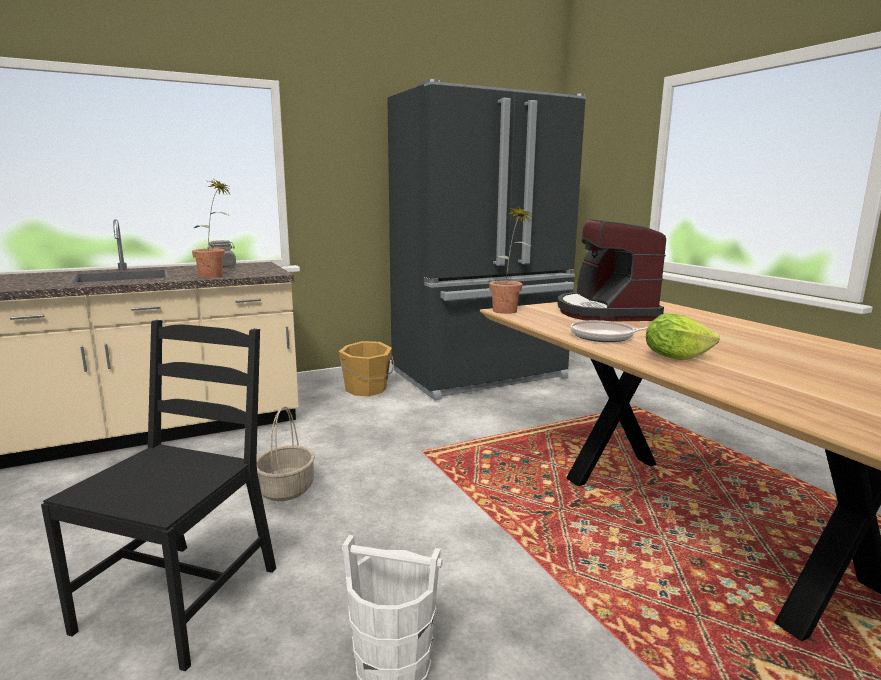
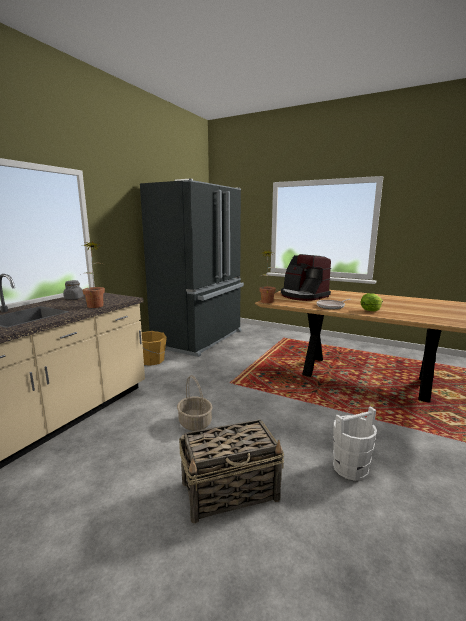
camera: 35 degrees left, 0 degrees up
(182, 598) = (231, 491): black chair -> basket

